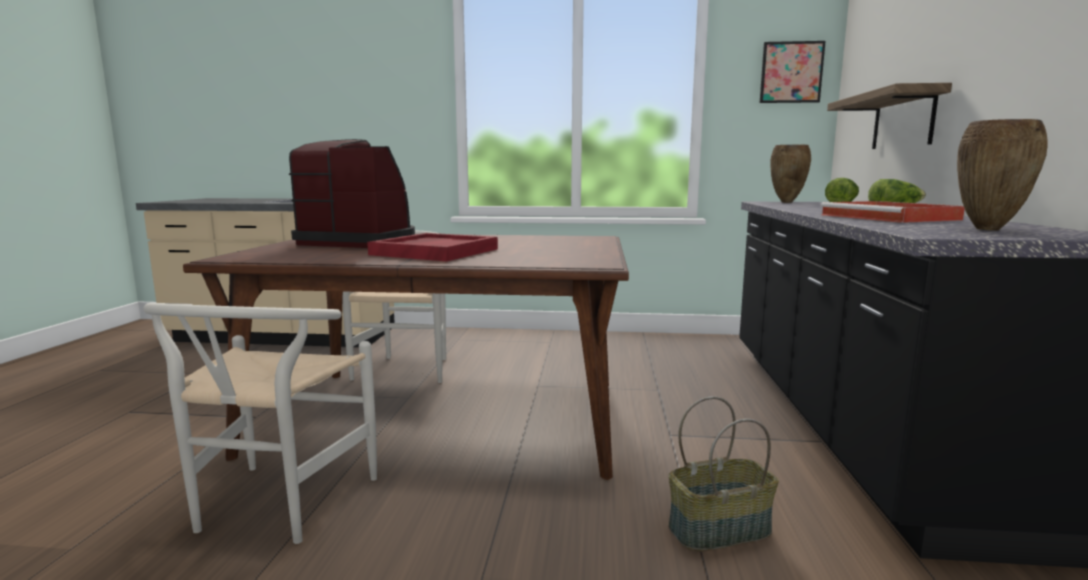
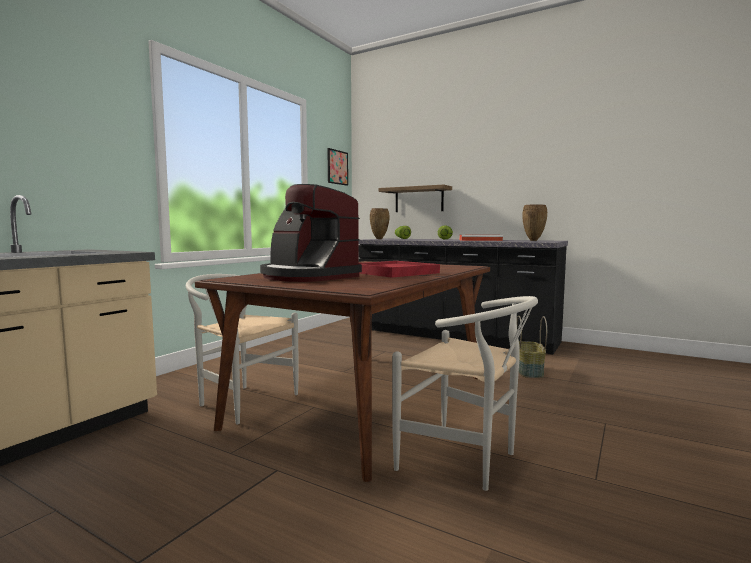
camera: 65 degrees left, 5 degrees down
(359, 242) = (308, 277): coffee machine -> coffee machine turned 90 degrees counterclockwise

